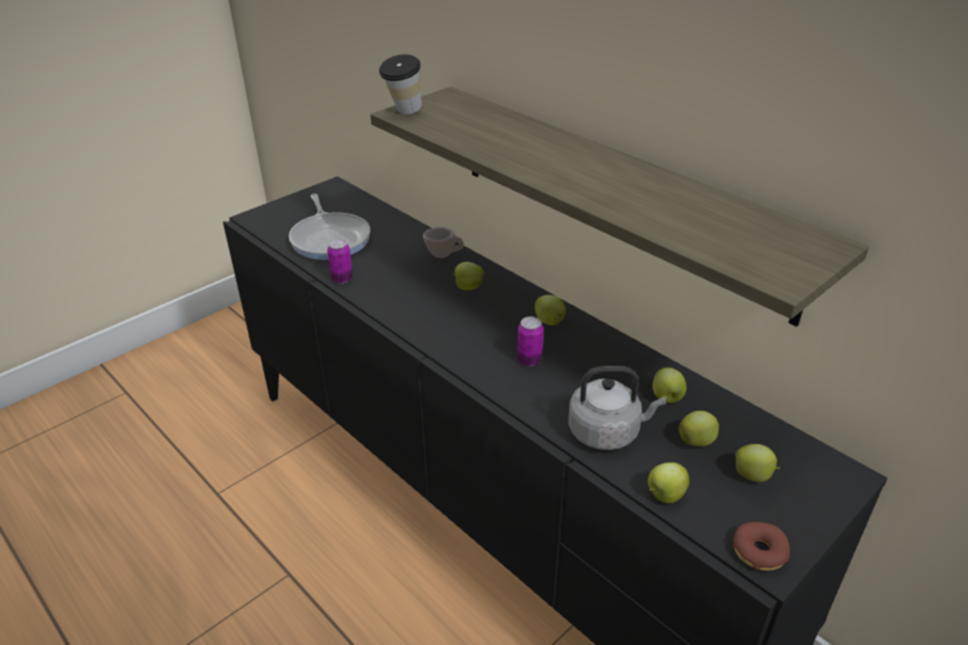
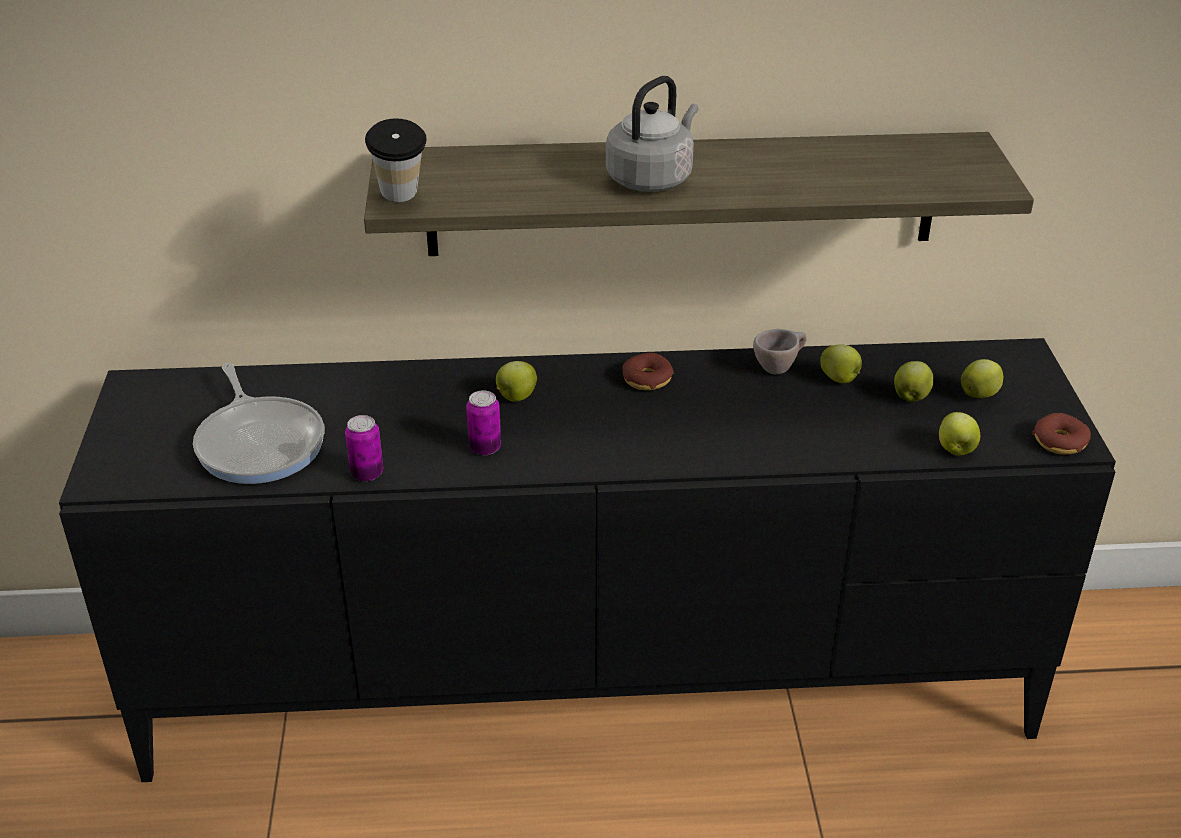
camera: 50 degrees left, 0 degrees up
(330, 238) = (260, 443): frying pan -> frying pan turned 45 degrees clockwise
(444, 255) = (429, 381): beige cup -> beige cup (779, 367)
(529, 360) = (692, 423): can -> can (485, 448)
(549, 322) = (647, 379): apple -> donut
(607, 432) = (847, 435): grey kettle -> grey kettle (652, 178)

